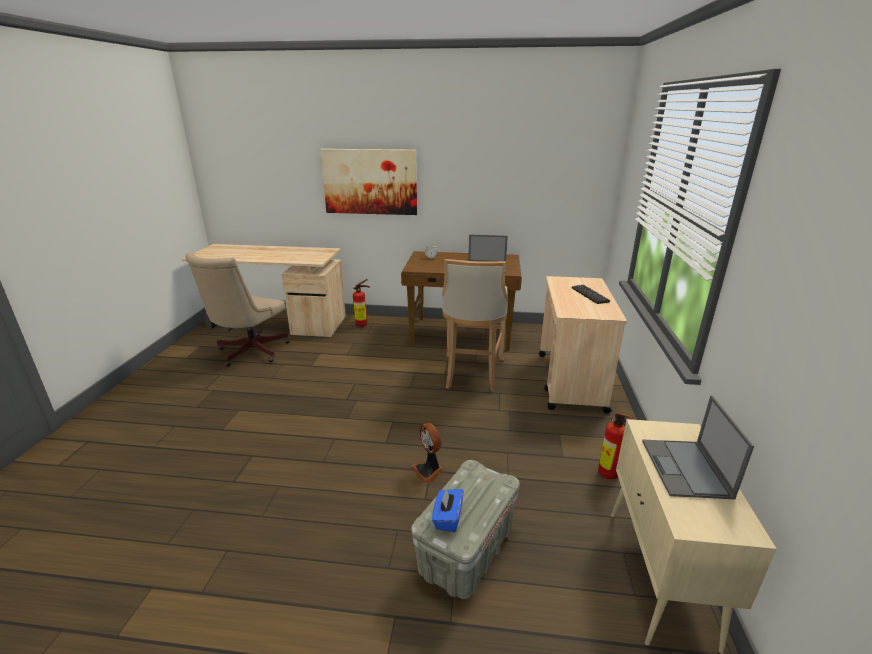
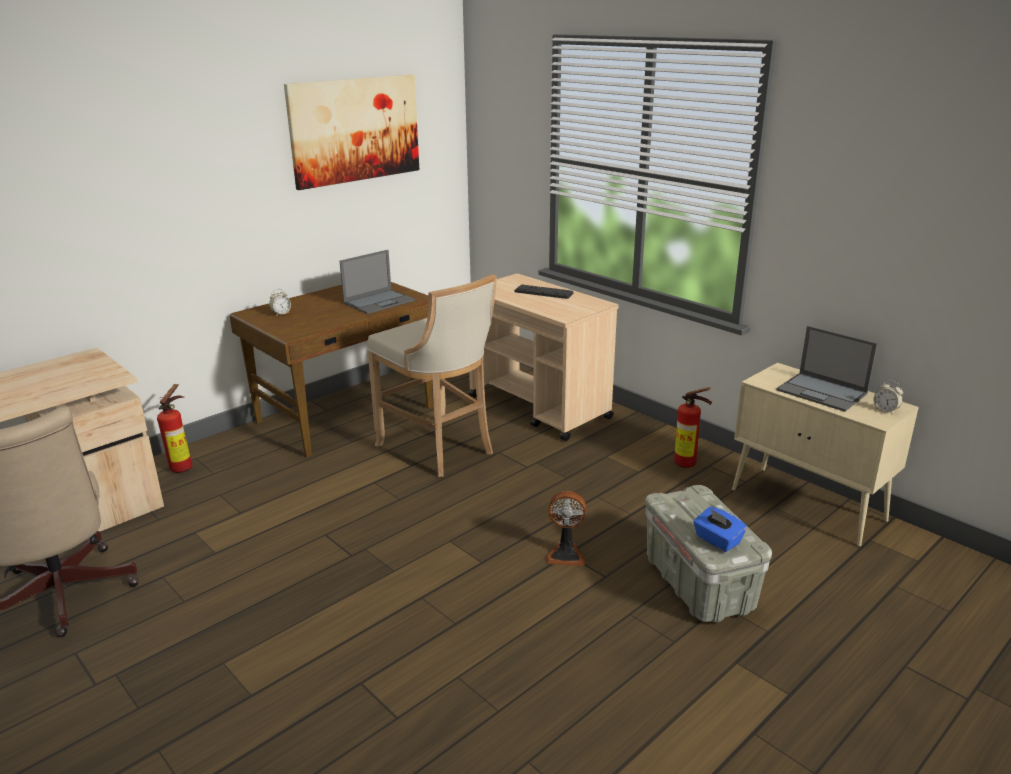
camera: 50 degrees left, 0 degrees up
(370, 182) = (134, 212): picture -> picture (355, 130)
(720, 524) = (885, 410): none -> alarm clock

